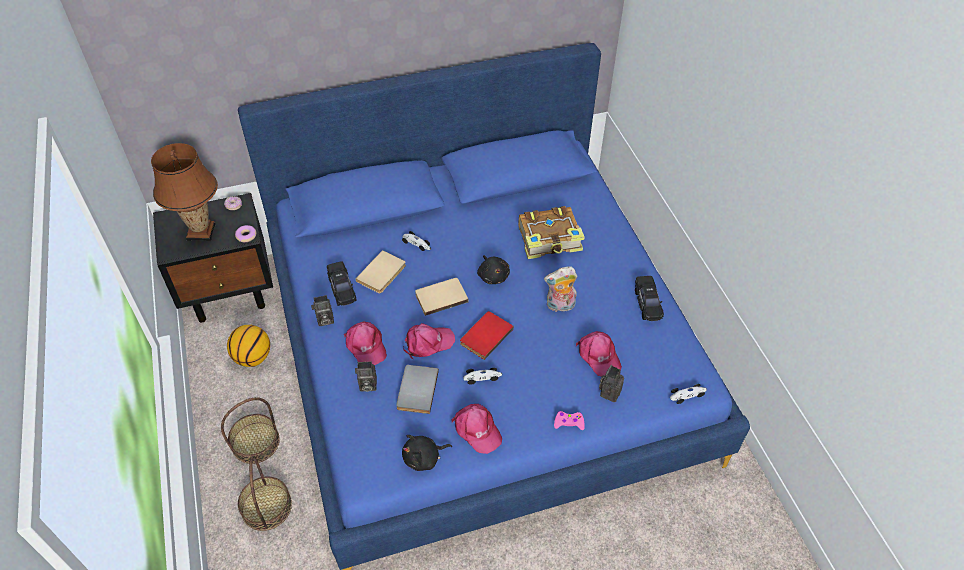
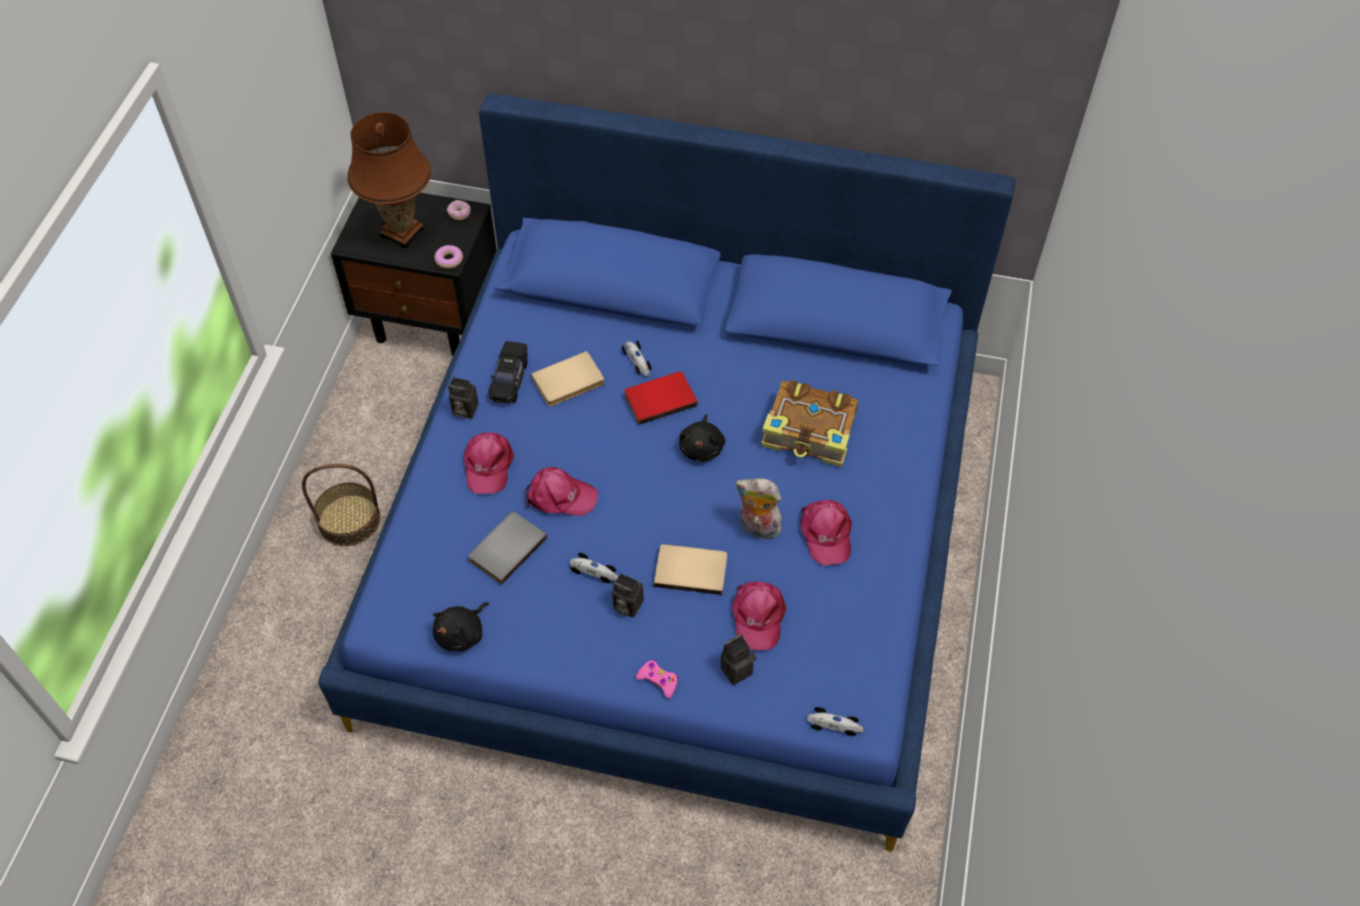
camera: 30 degrees right, 5 degrees up
(253, 357) = (408, 414): basketball -> none
(267, 507) = (315, 602): basket -> none
(367, 385) = (457, 514): camera -> camera (626, 605)
(424, 458) = (462, 633): black plush toy -> black plush toy turned 60 degrees counterclockwise
(440, 296) = (617, 444): beige book -> beige book (691, 569)
(477, 430) = (543, 632): pink cap -> pink cap (825, 534)
(485, 335) = (634, 520): red book -> red book (659, 398)
(647, 303) = (875, 580): black toy car -> none

